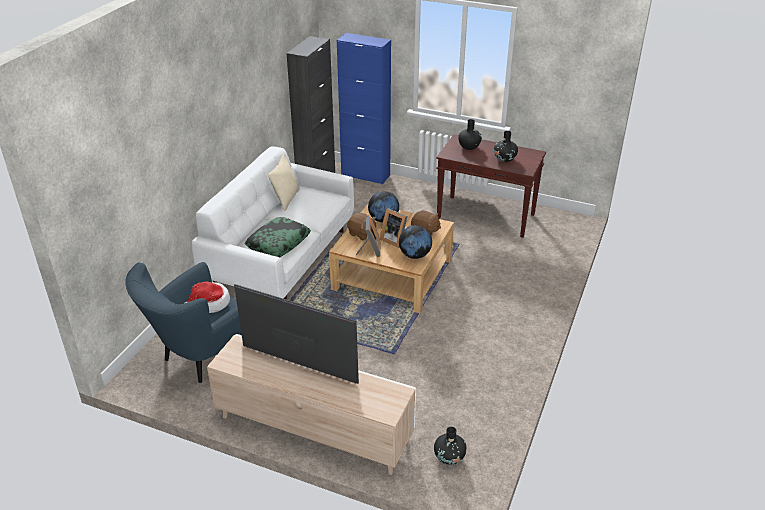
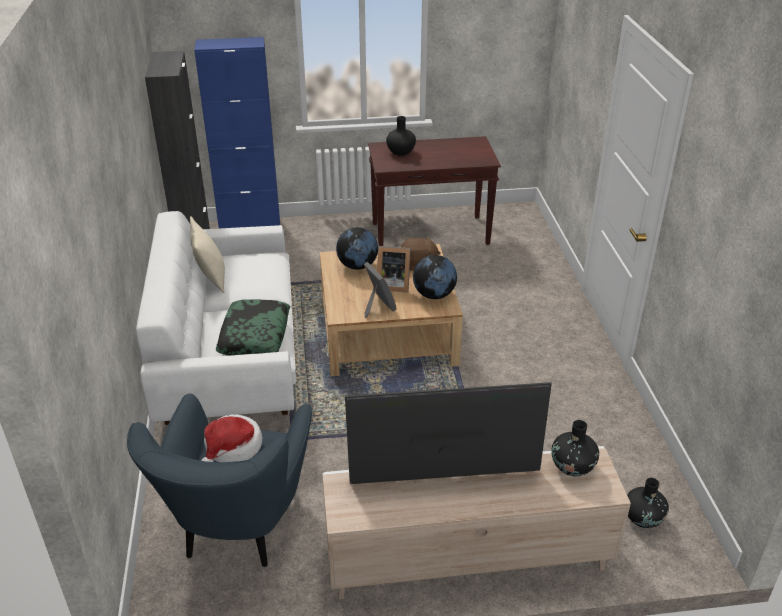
camera: 30 degrees left, 0 degrees up
(362, 234) = (348, 290): brown plush toy -> none
(505, 159) = (452, 155): black vase -> black vase (572, 466)

